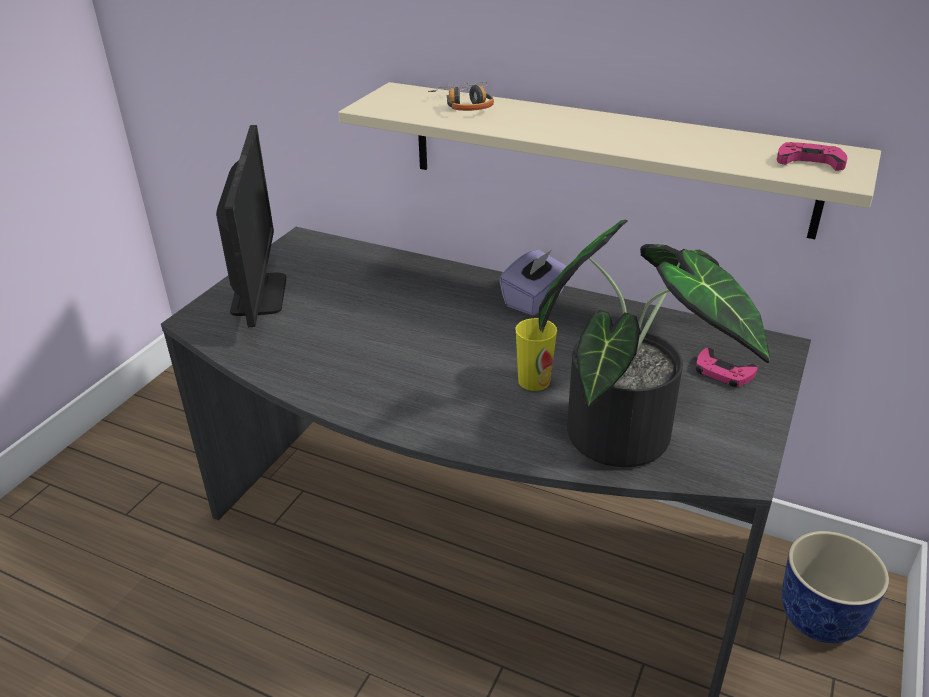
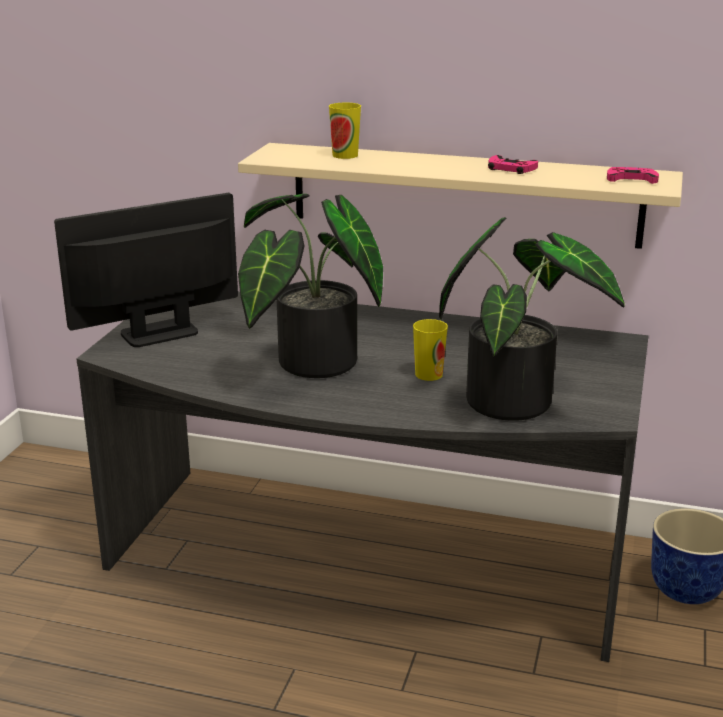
camera: 10 degrees left, 10 degrees down
(259, 294) = (159, 333): monitor -> monitor turned 105 degrees counterclockwise
(401, 353) = (308, 364): none -> potted plant
(465, 105) = (345, 155): headphones -> cup
(535, 300) = (411, 323): purple tissue box -> none
(723, 372) = (582, 359): pink game controller -> pink game controller (511, 169)

